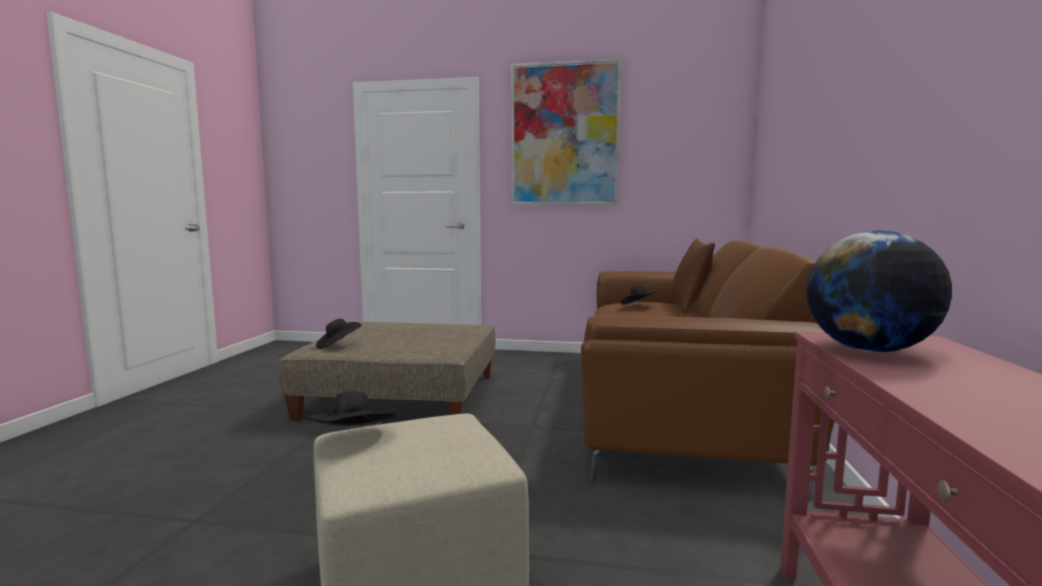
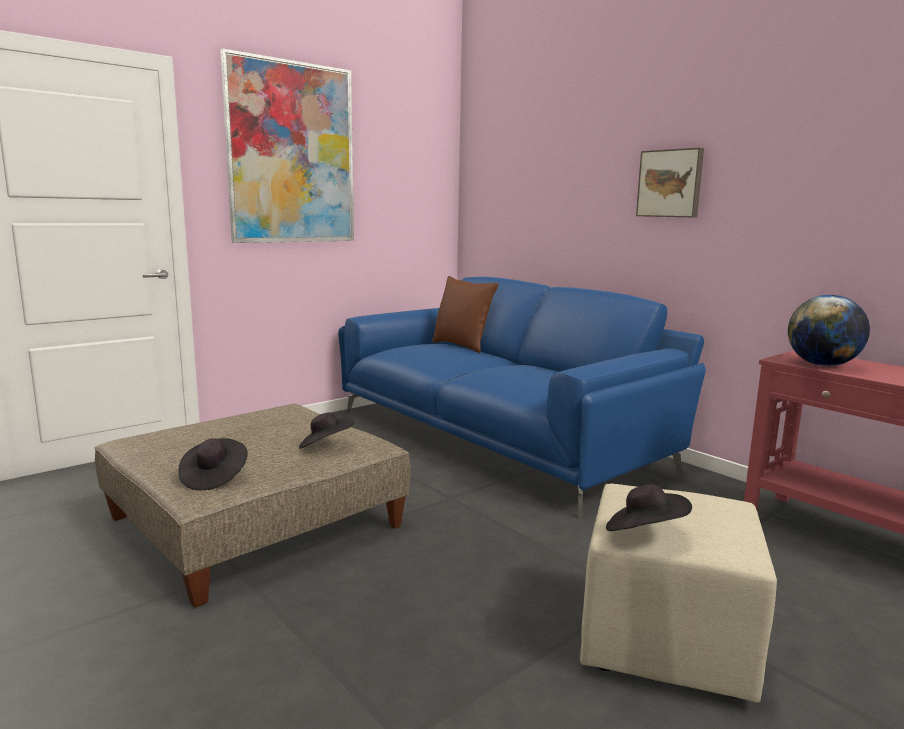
camera: 50 degrees left, 5 degrees up
(639, 306) = (432, 352): black hat -> black hat (325, 446)
(679, 404) = (500, 438): brown sofa -> blue sofa
(858, 104) = (670, 183): none -> picture

